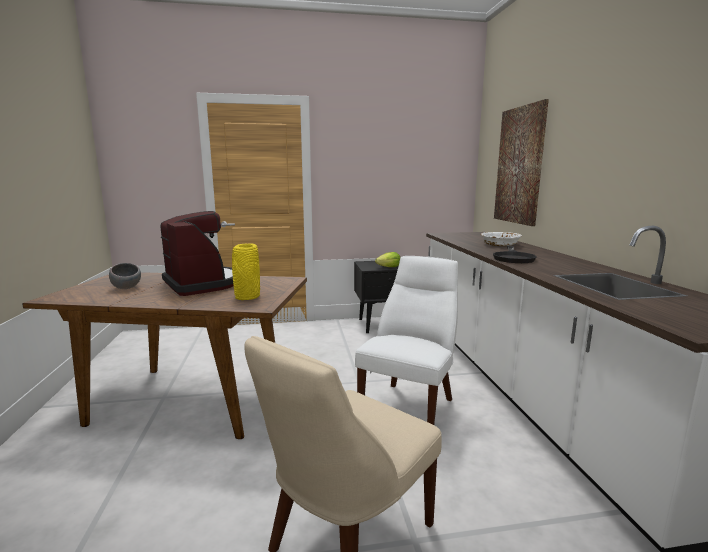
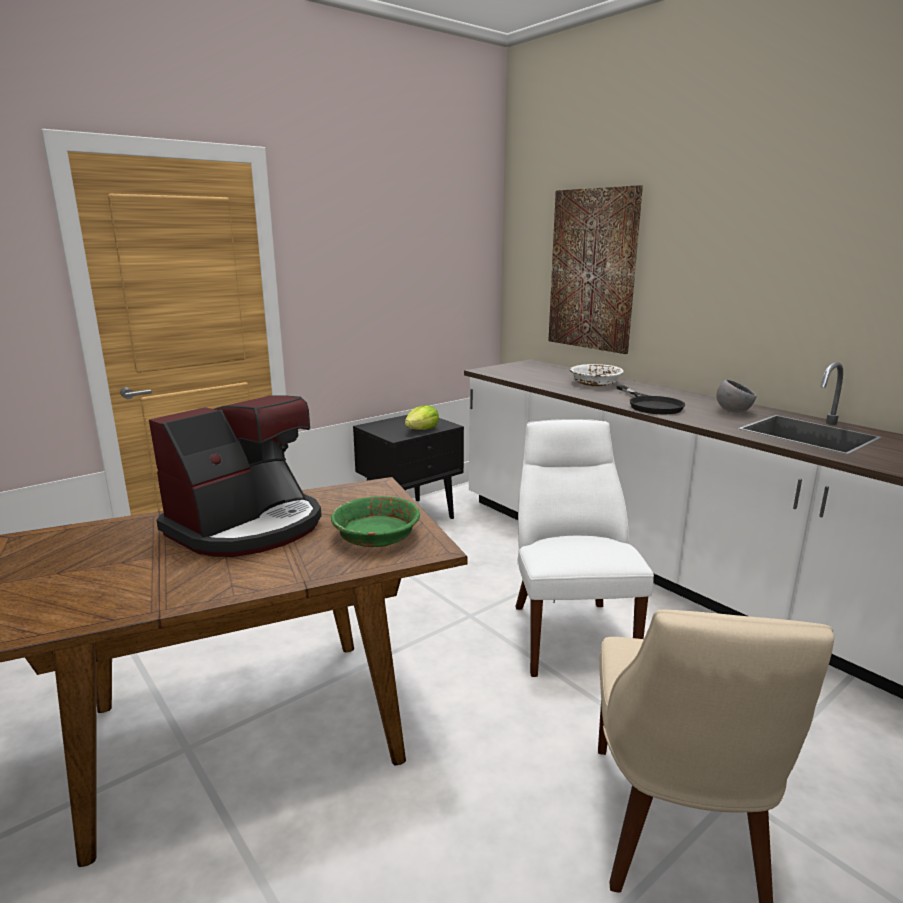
camera: 30 degrees left, 5 degrees up
(127, 288) = (111, 569): grey bowl -> grey bowl (733, 411)
(202, 284) = (248, 526): coffee machine -> coffee machine turned 105 degrees clockwise
(247, 297) = (376, 535): yellow vase -> green bowl

